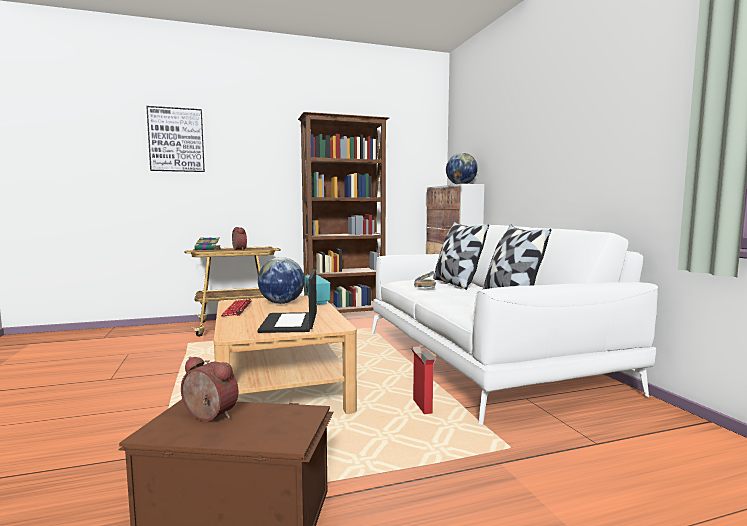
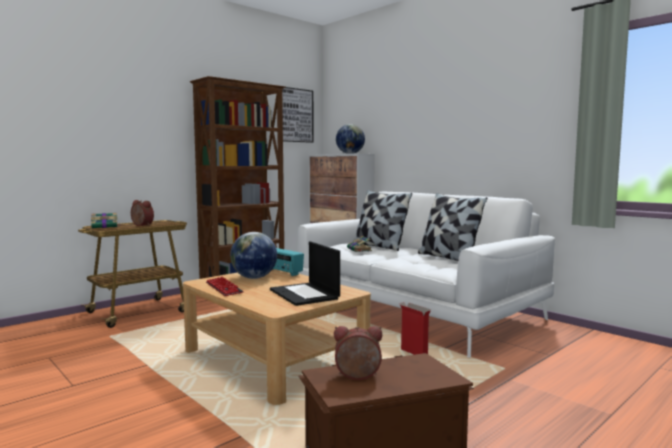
camera: 25 degrees left, 0 degrees up
(176, 140) = (52, 98): picture -> picture (294, 115)

